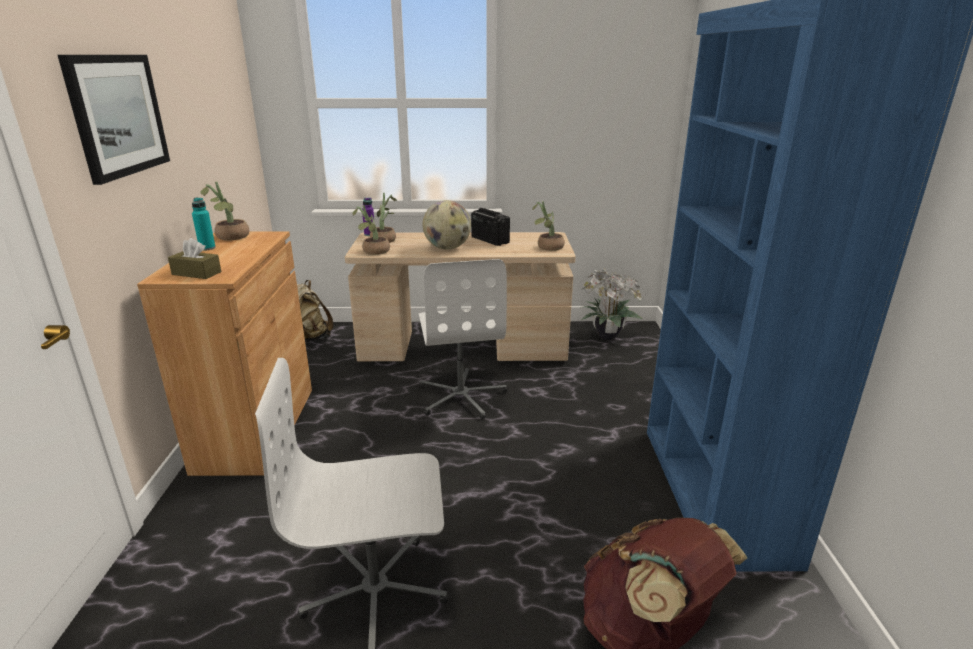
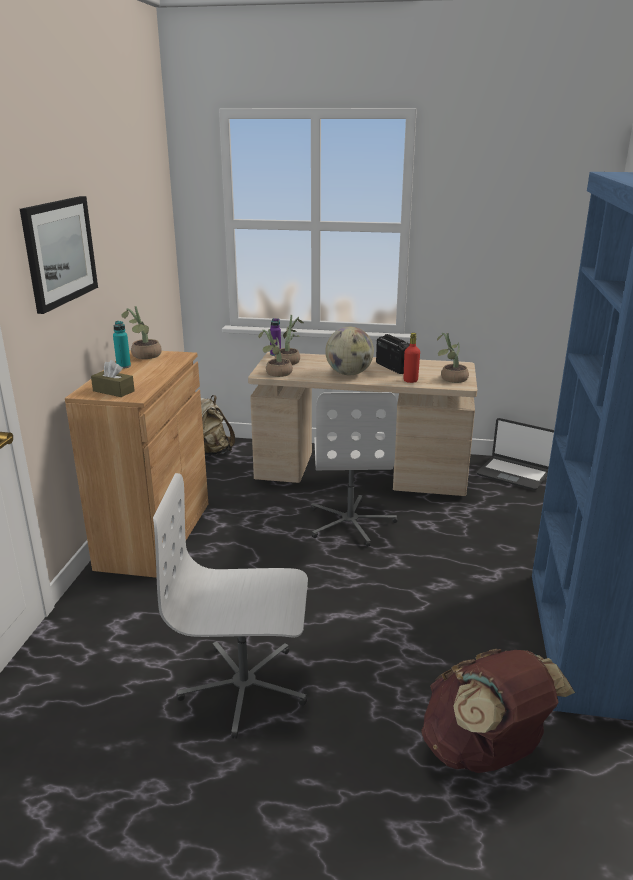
camera: 10 degrees right, 0 degrees up
(509, 251) = (410, 380): none -> red bottle
(605, 336) = (513, 473): potted plant -> laptop

